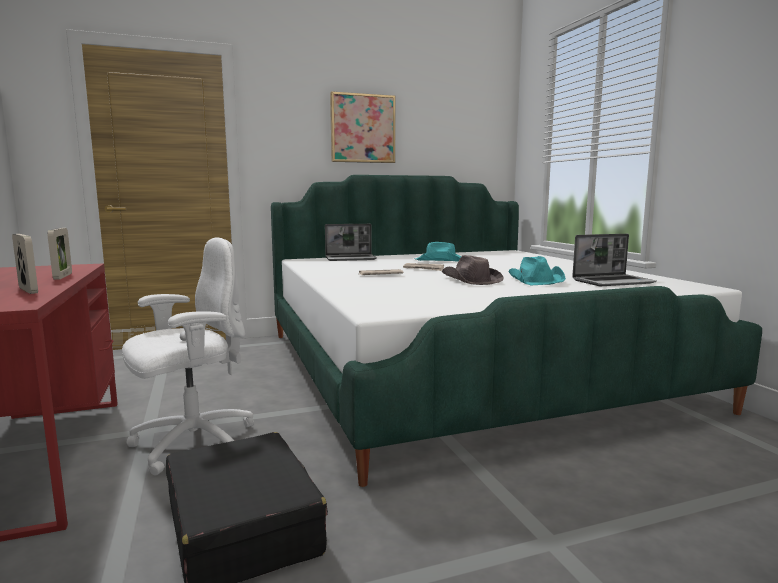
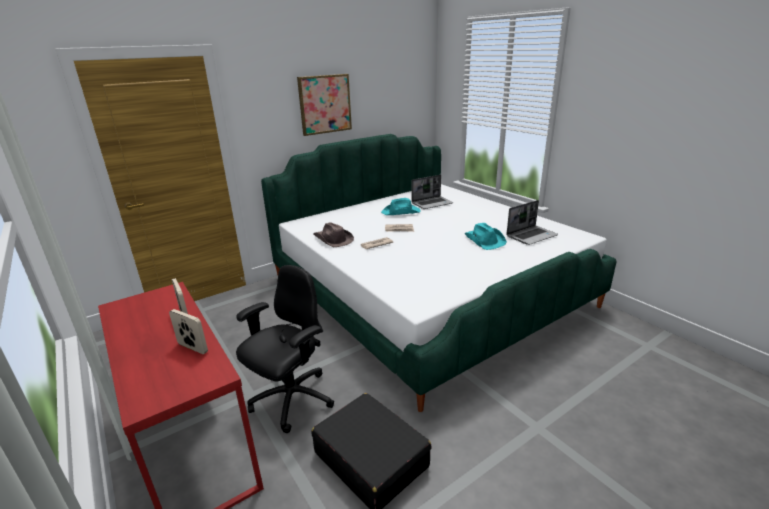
camera: 15 degrees left, 15 degrees up
(192, 443) = (291, 400): white office chair -> black office chair
(351, 259) = (332, 216): laptop -> laptop (432, 203)
(471, 280) = (443, 246): brown hat -> brown hat (333, 239)

